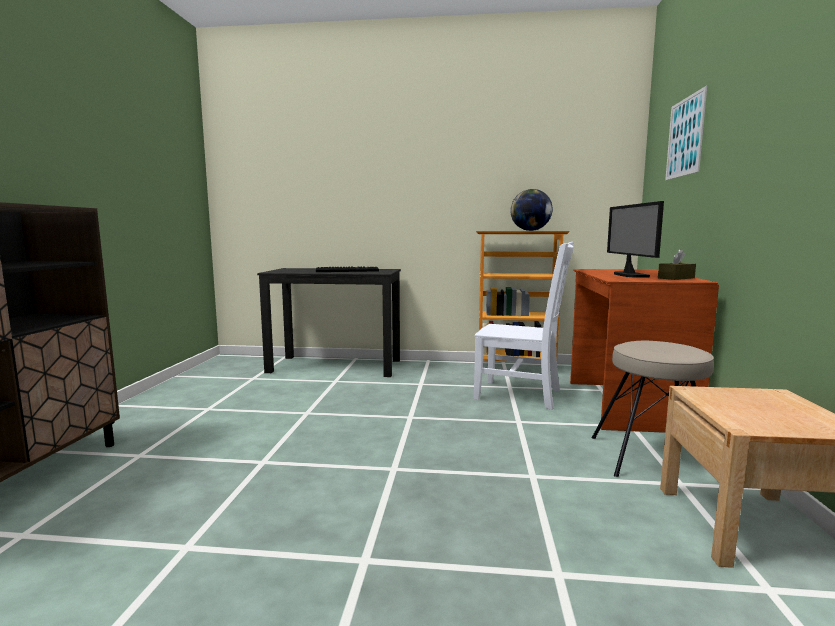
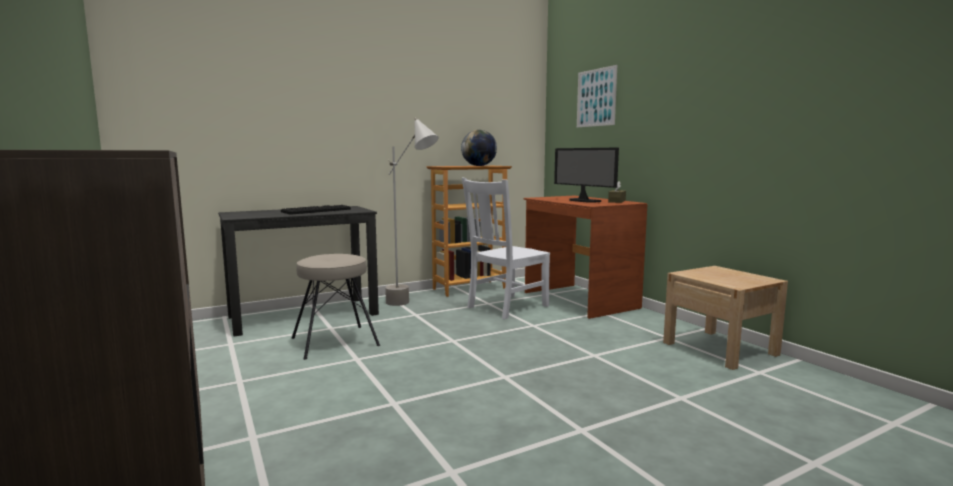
camera: 35 degrees left, 0 degrees up
(432, 374) = (412, 305): none -> grey floor lamp
(521, 395) = (505, 307): white chair -> white chair turned 150 degrees clockwise
(652, 458) = (637, 328): beige stool -> beige stool (335, 342)

